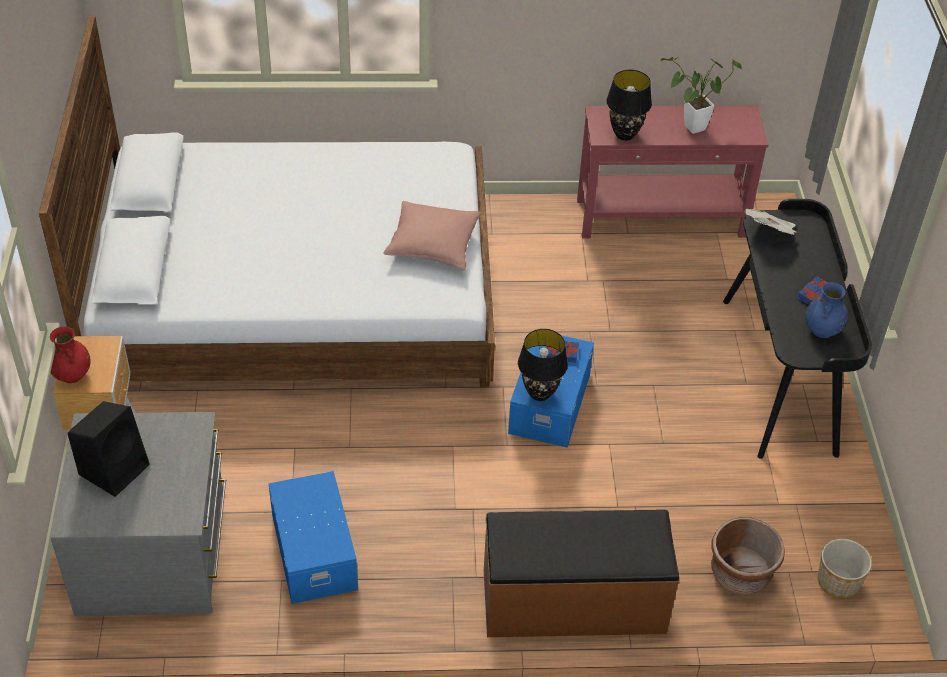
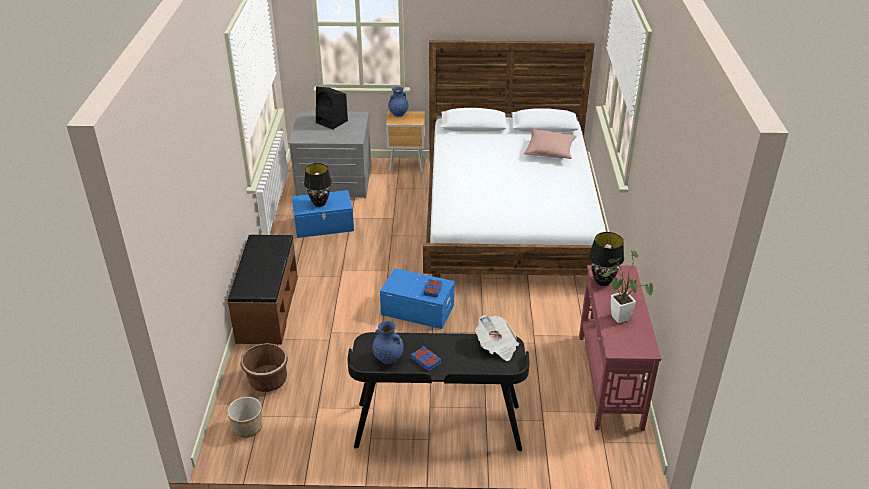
camera: 95 degrees right, 10 degrees down
(72, 375) = (398, 114): red vase -> blue vase
(432, 245) = (494, 212): pink pillow -> pink pillow (550, 151)
(539, 393) = (398, 279): black table lamp -> black table lamp (319, 203)

